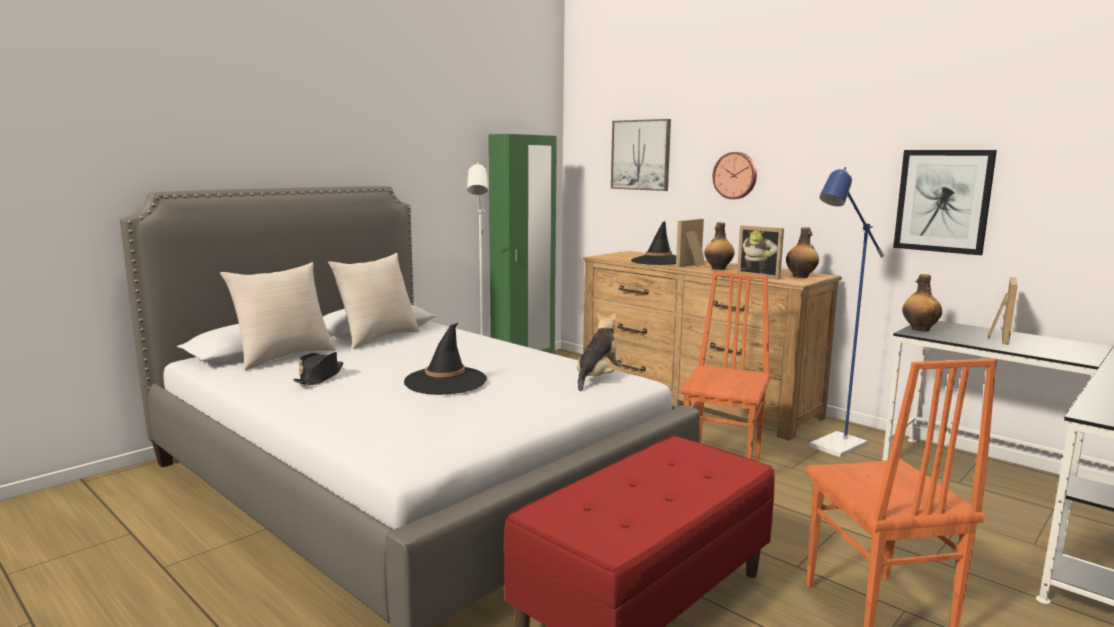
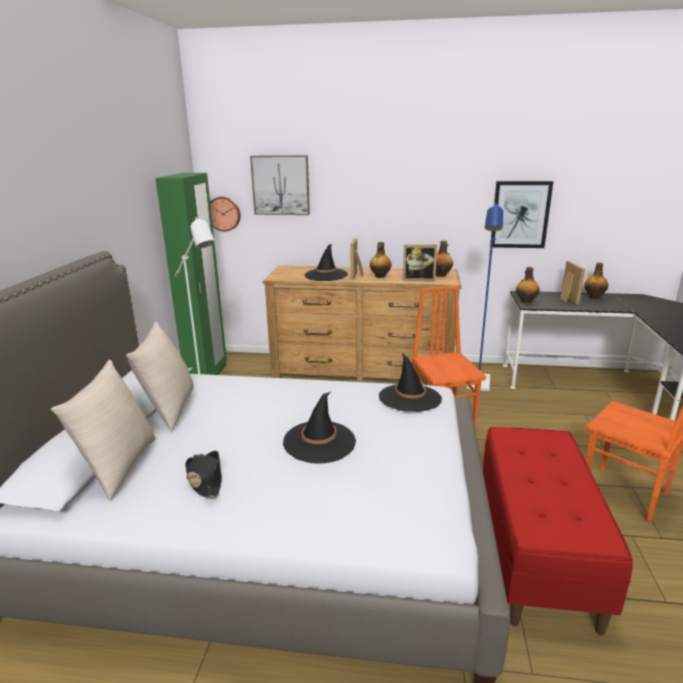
camera: 35 degrees left, 10 degrees up
(597, 378) = (410, 398): plush toy -> black hat
(735, 175) = (369, 201): wall clock -> wall clock (224, 213)
(1060, 343) = (594, 297): none -> bottle

